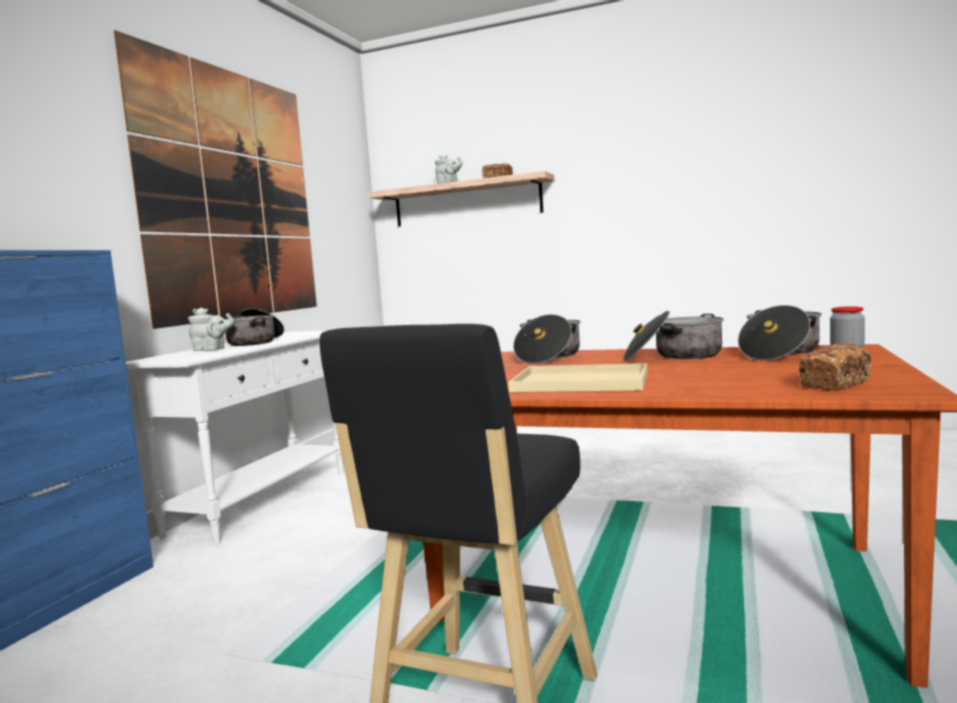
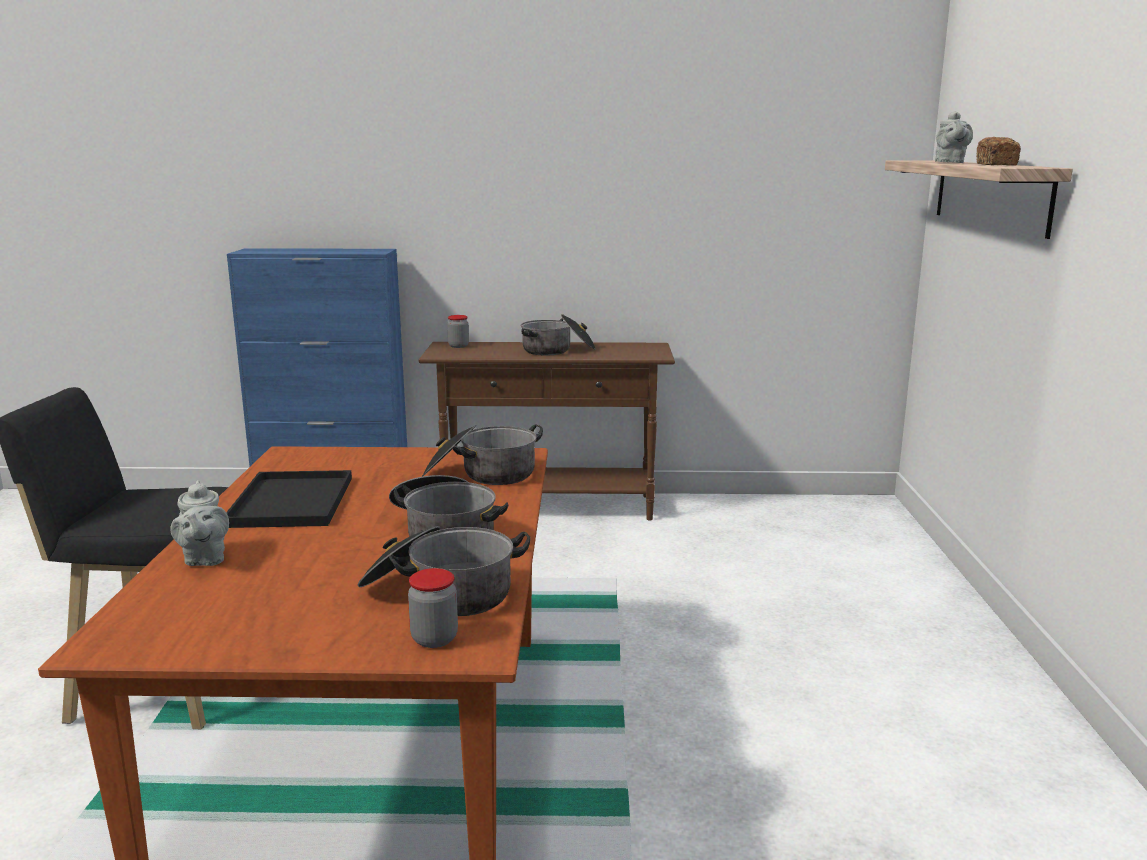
camera: 70 degrees right, 10 degrees up
(166, 356) = (458, 346): none -> jar
(211, 350) = (500, 349): grey teapot -> grey teapot (204, 559)
(233, 194) = (608, 183): picture -> none
(263, 501) = (550, 507): white console table -> brown console table
(577, 382) = (290, 500): beige tray -> black tray
(835, 384) = (180, 611): bread -> none

